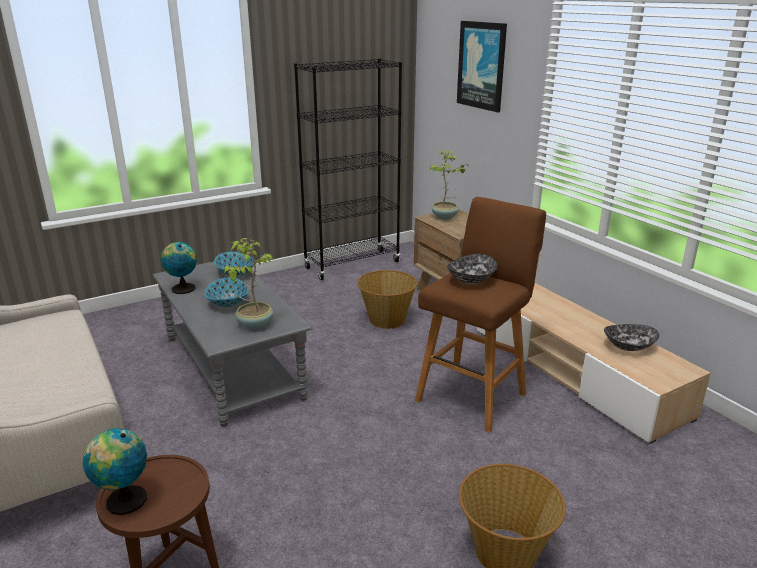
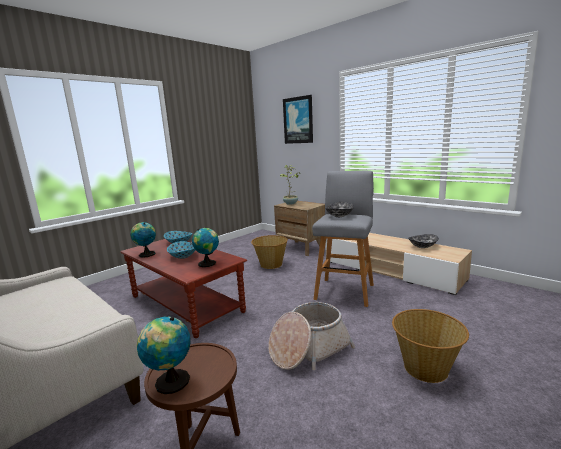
camera: 15 degrees left, 10 degrees down
(232, 367) = (186, 304): grey coffee table -> brown coffee table
(254, 324) = (208, 263): potted plant -> globe
(352, 265) = (235, 243): black bookcase -> none
(360, 481) = (308, 349): none -> basket
(473, 395) = (345, 291): brown stool -> grey stool

